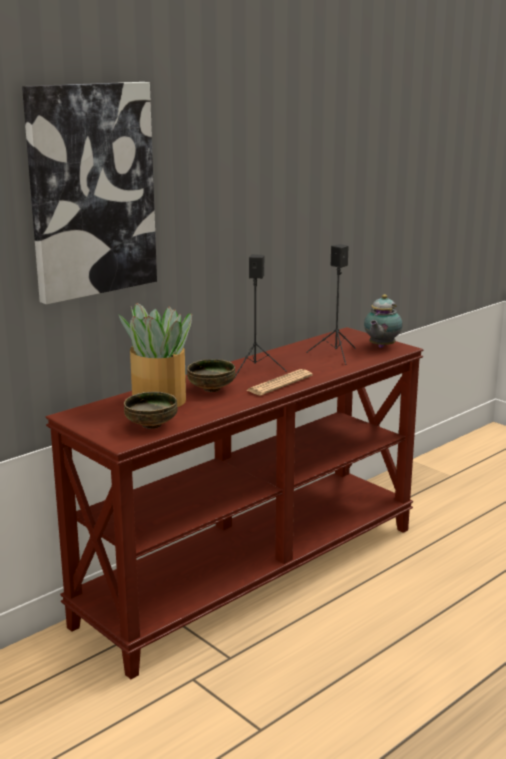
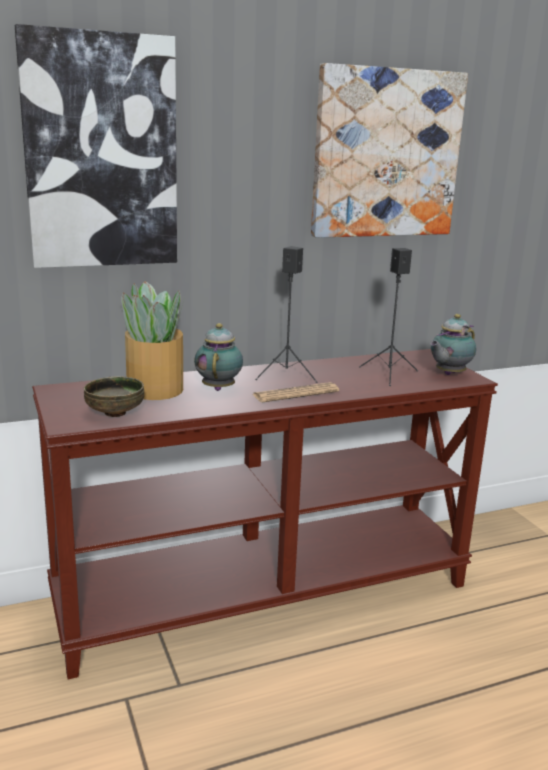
camera: 20 degrees right, 0 degrees up
(212, 389) = (219, 388): bowl -> teapot
(302, 161) = (385, 154): none -> picture

